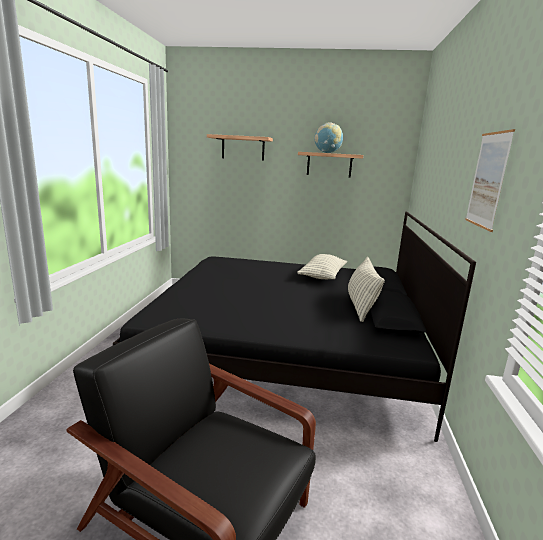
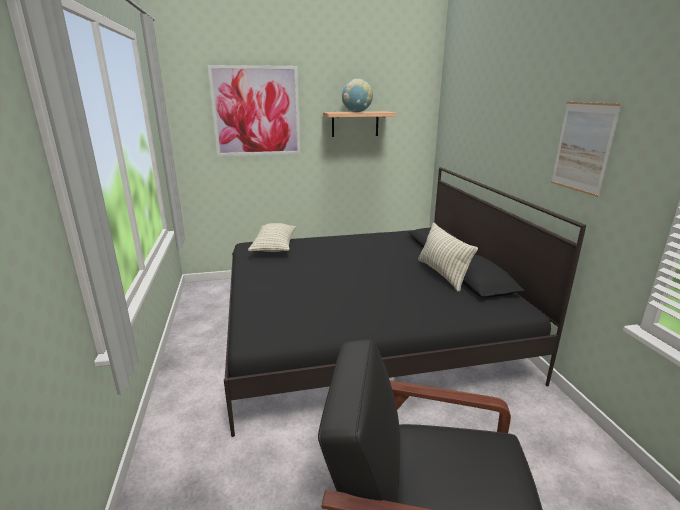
camera: 20 degrees left, 5 degrees up
(243, 148) = (256, 111): shelf -> picture
(322, 276) = (377, 246): pillow -> pillow (274, 247)

